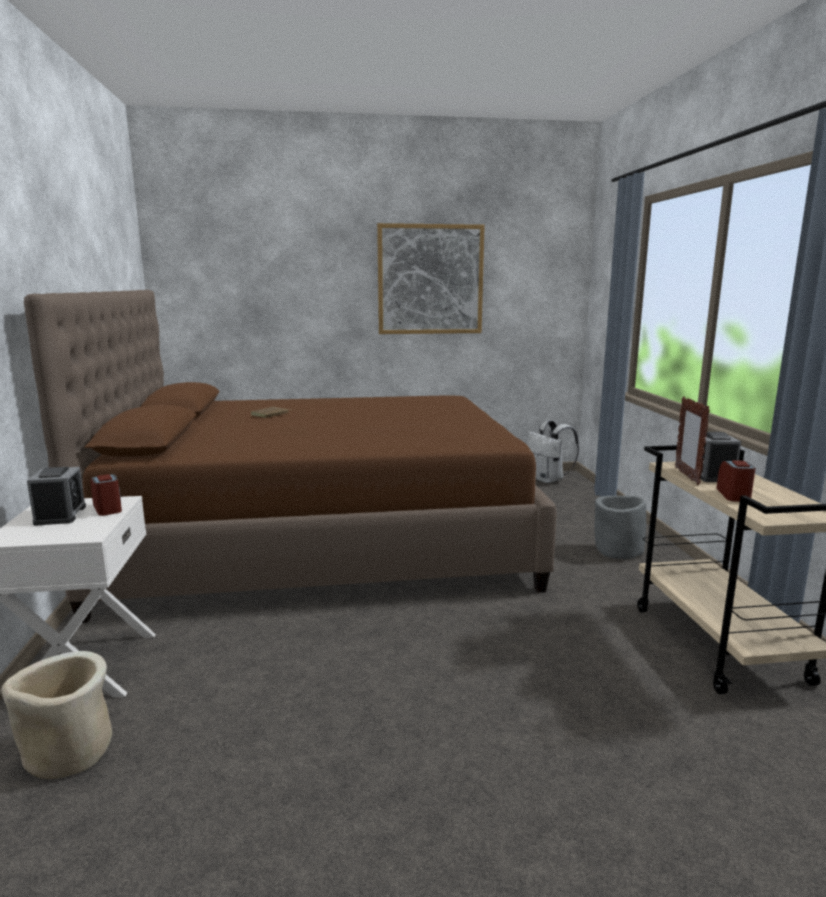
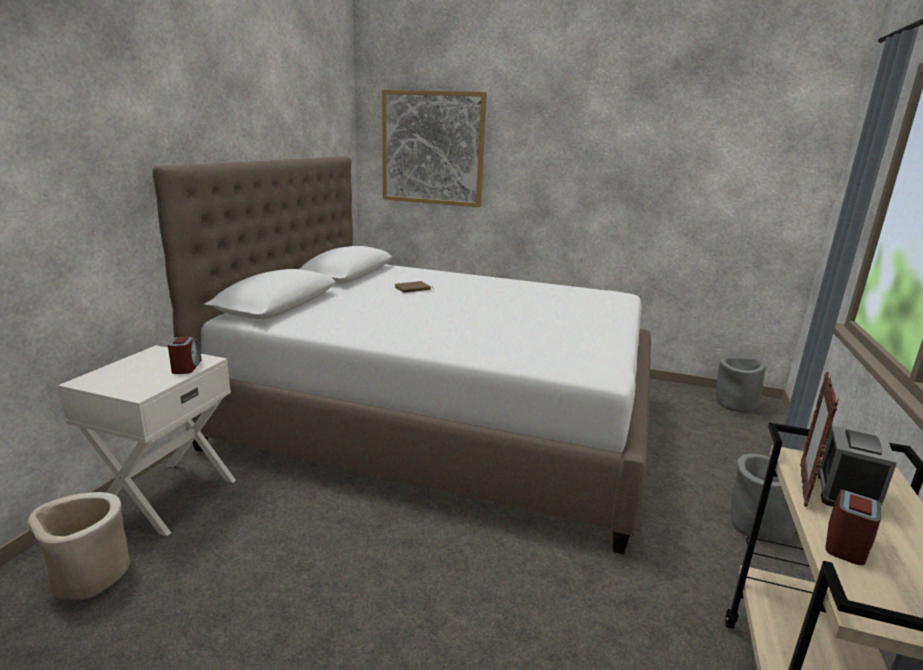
camera: 25 degrees right, 5 degrees up
(60, 515) = (148, 365): alarm clock -> none
(322, 538) = (443, 418): brown bed -> white bed
(430, 280) = (629, 160): picture -> picture (432, 148)
(548, 480) = (736, 404): white backpack -> grey planter

